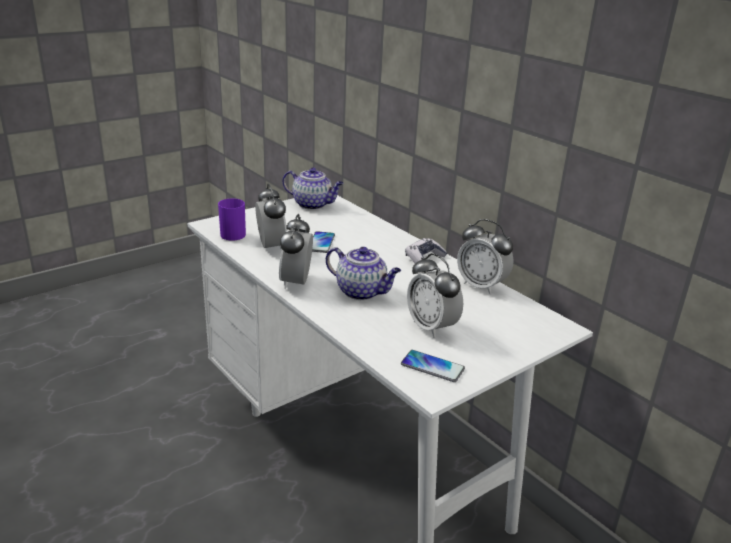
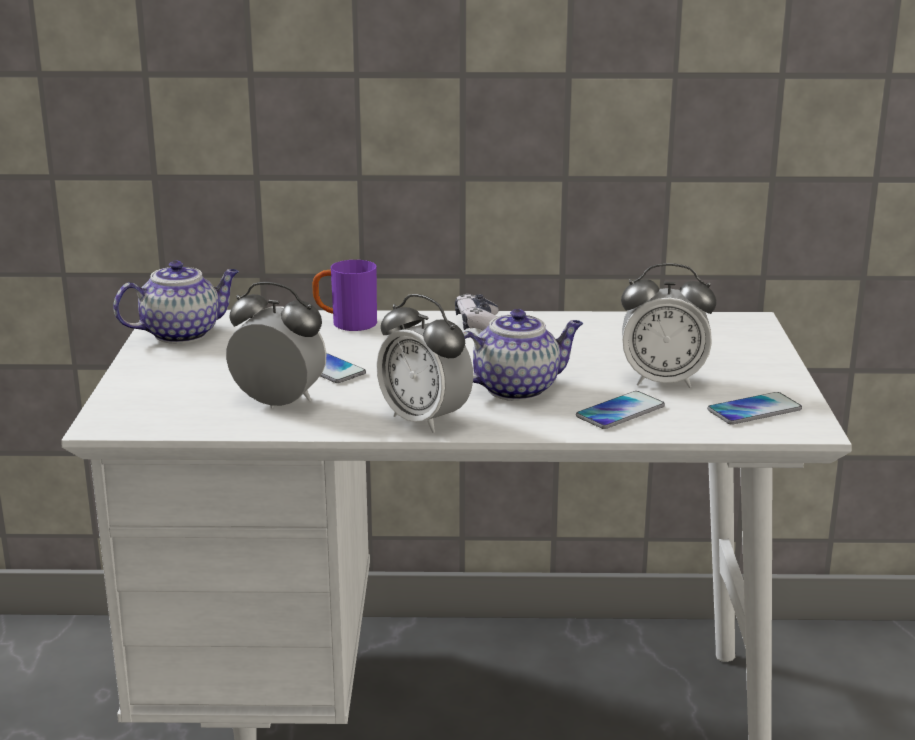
camera: 50 degrees left, 5 degrees down
(230, 233) = (174, 418): purple mug -> purple mug (345, 324)
(373, 327) = (620, 412): none -> phone
(481, 286) = (599, 322): alarm clock -> none

